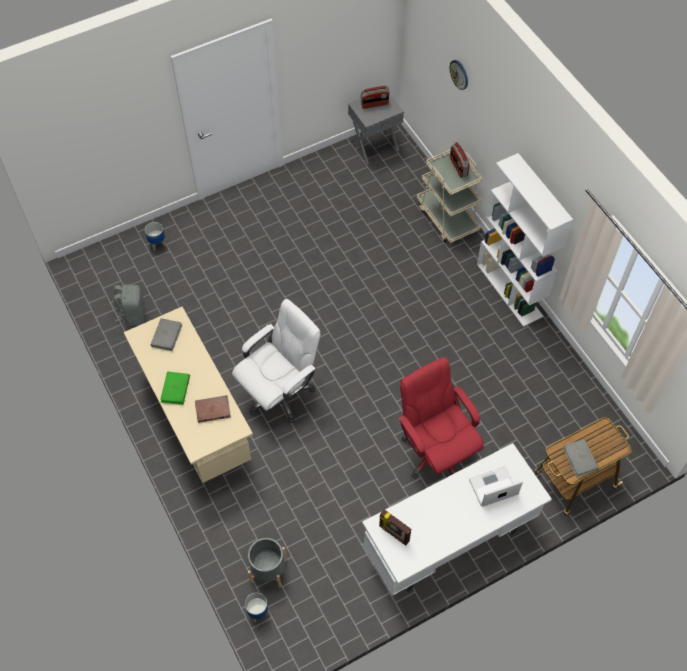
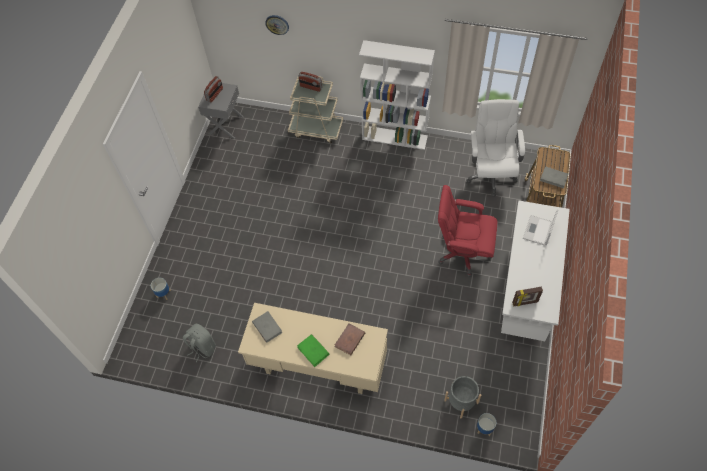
camera: 45 degrees left, 0 degrees up
(279, 392) = (345, 304): white office chair -> white office chair (491, 174)

